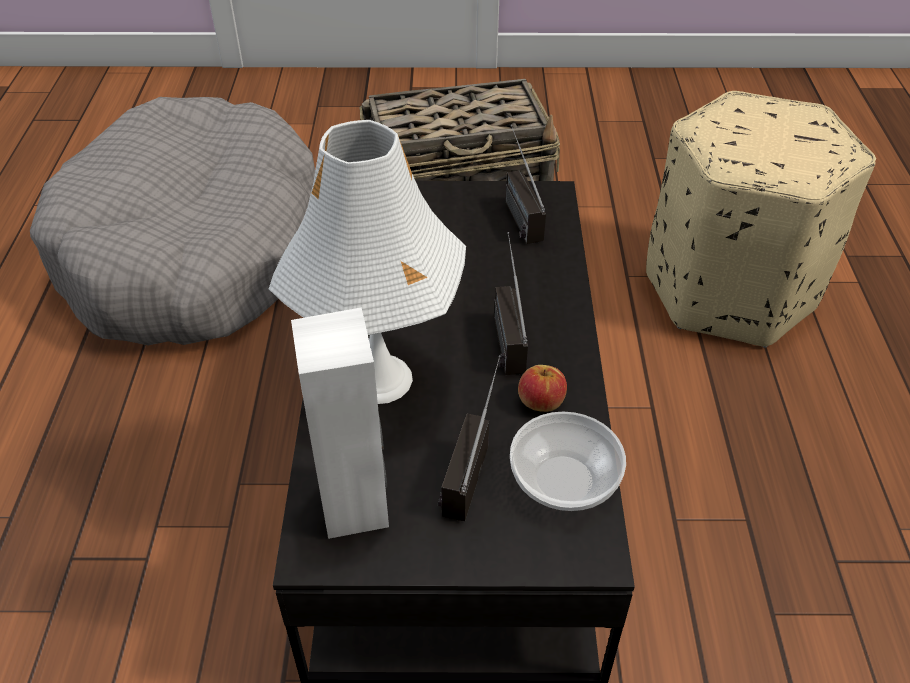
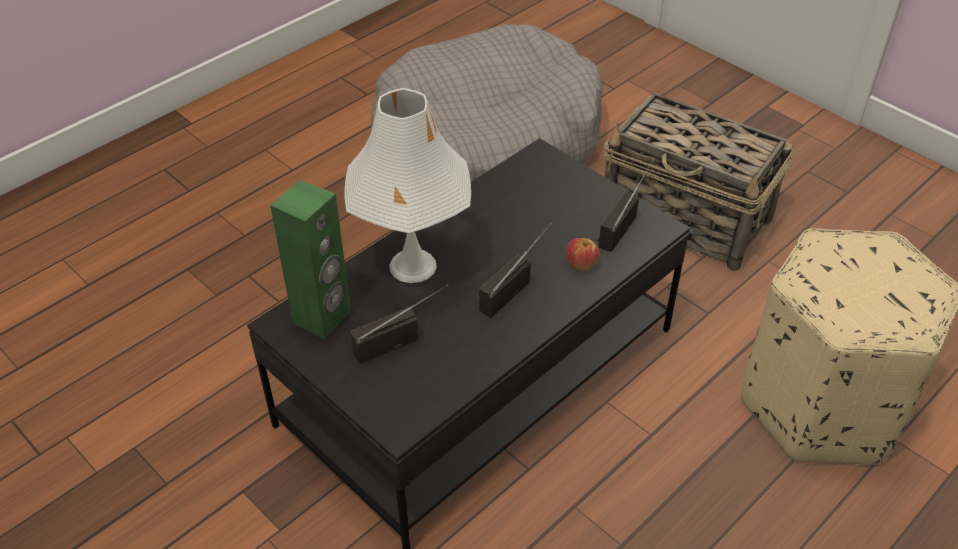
camera: 45 degrees right, 0 degrees up
(355, 505) = (322, 317): white speaker -> green speaker
(540, 401) = (478, 338): apple -> apple (581, 264)
(565, 481) = (433, 385): bowl -> none

